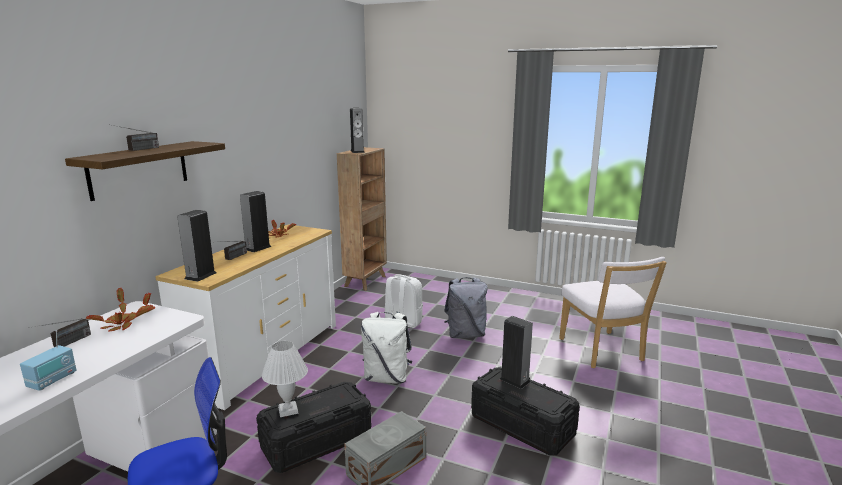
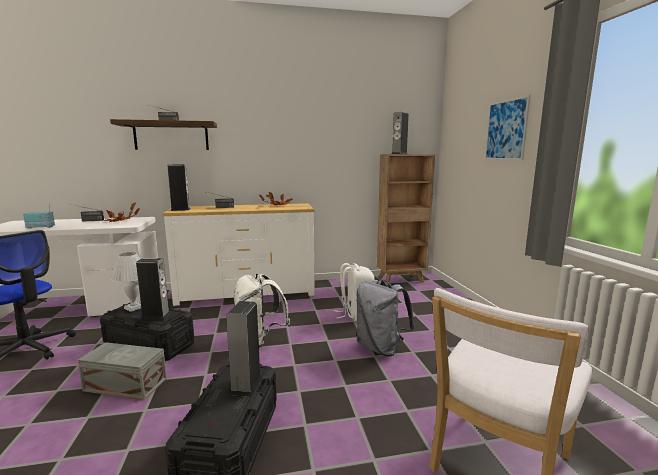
camera: 55 degrees right, 5 degrees down
(257, 248) = (246, 207): speaker -> speaker (156, 316)
(465, 131) = (506, 130): none -> picture

